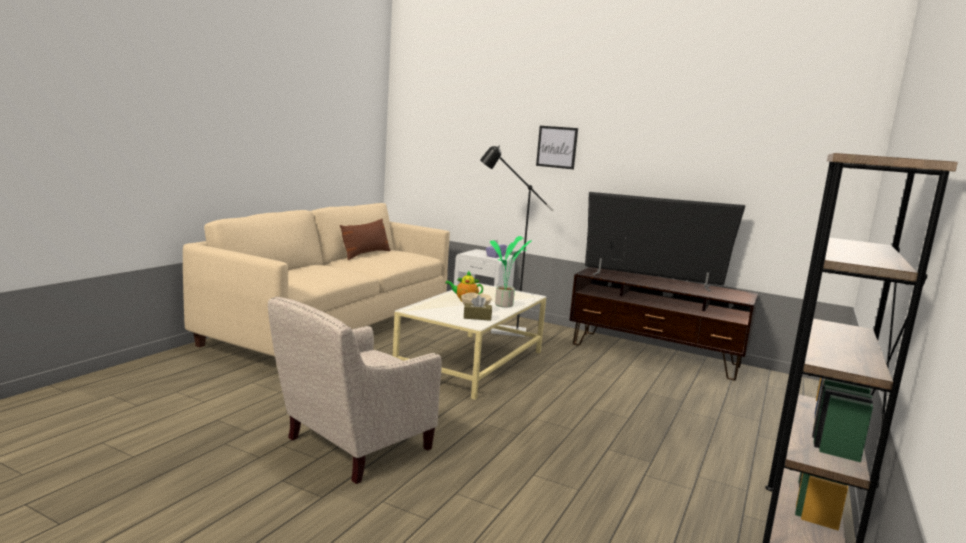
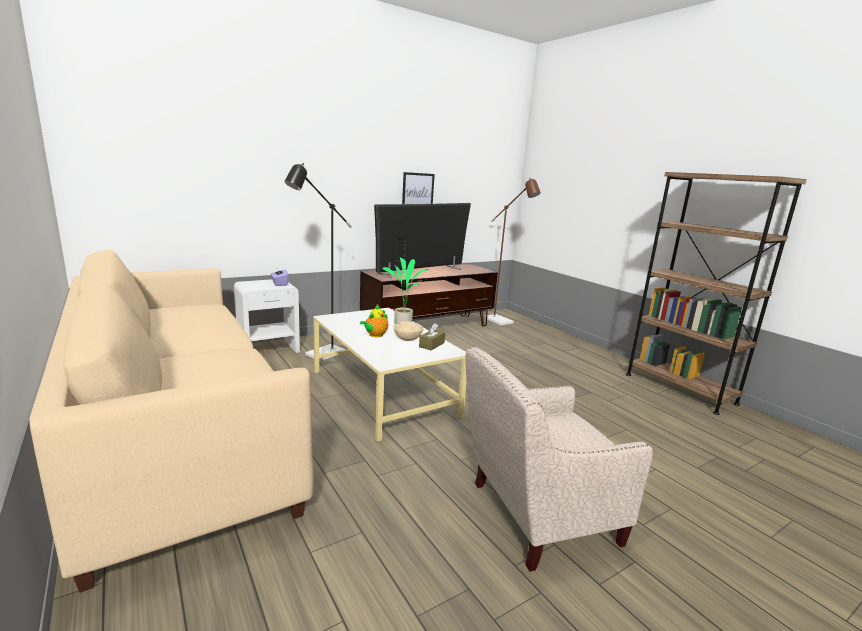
camera: 60 degrees left, 5 degrees up
(351, 446) = (534, 514): beige armchair -> beige armchair turned 90 degrees clockwise
(365, 254) = (158, 325): brown pillow -> none
(556, 147) = (314, 161): picture -> picture (418, 191)
(772, 387) = (502, 322): none -> brown floor lamp

